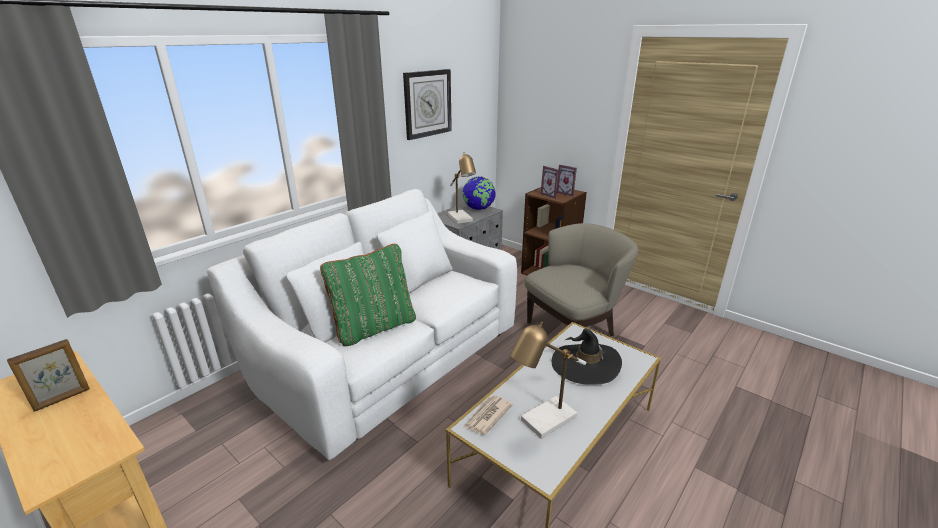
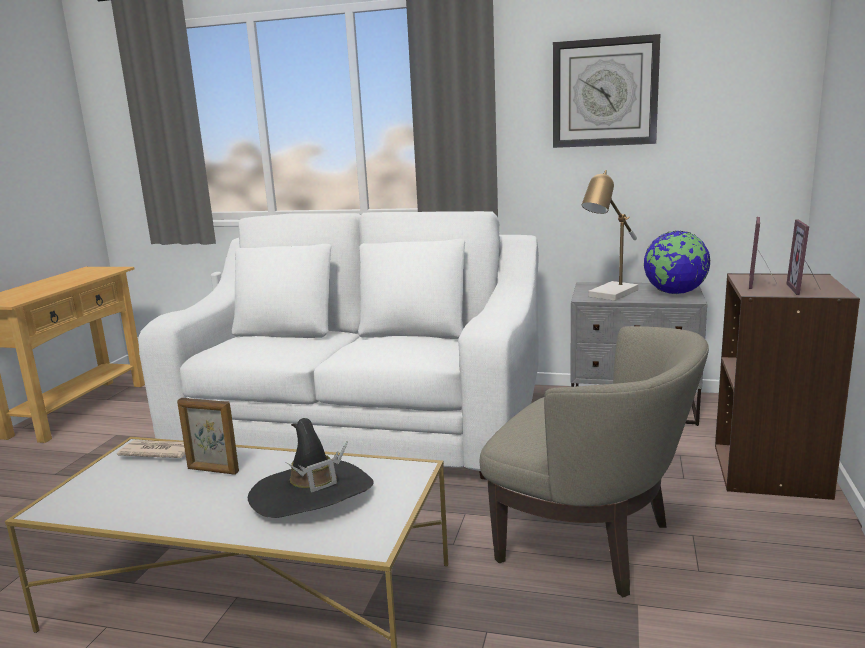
camera: 65 degrees right, 10 degrees down
(62, 399) = (70, 280): picture frame -> picture frame (212, 470)
(374, 327) = (280, 344): green pillow -> none
(543, 422) = (153, 488): table lamp -> none

